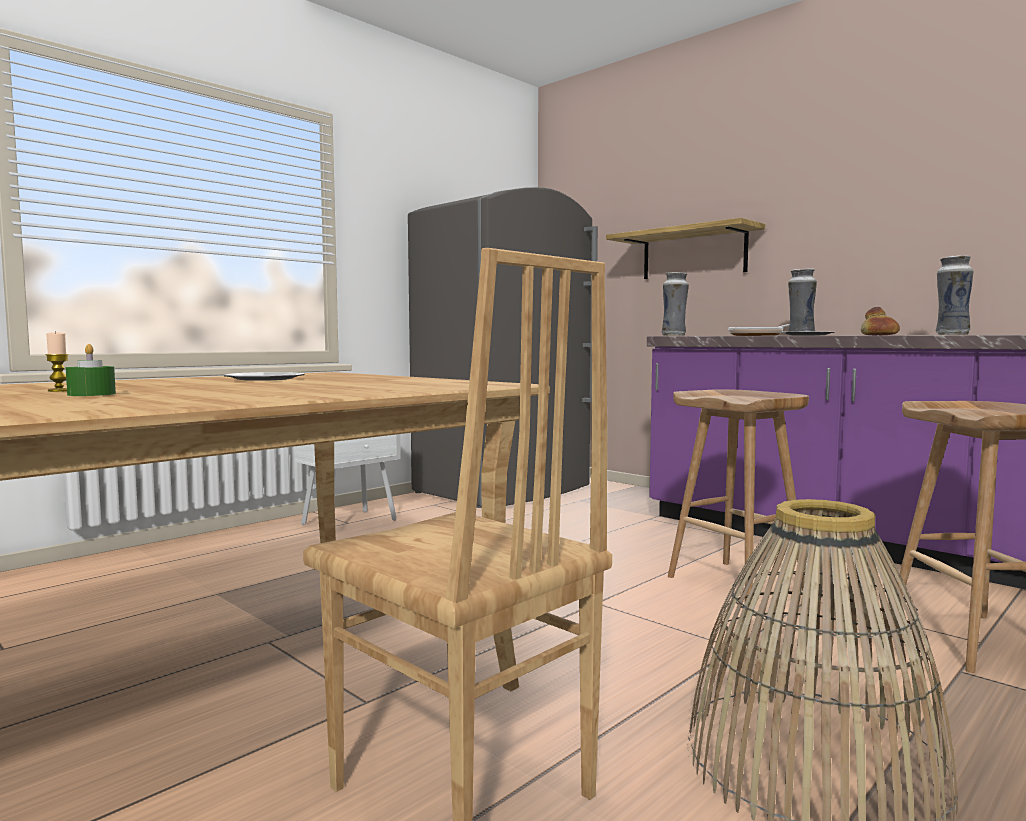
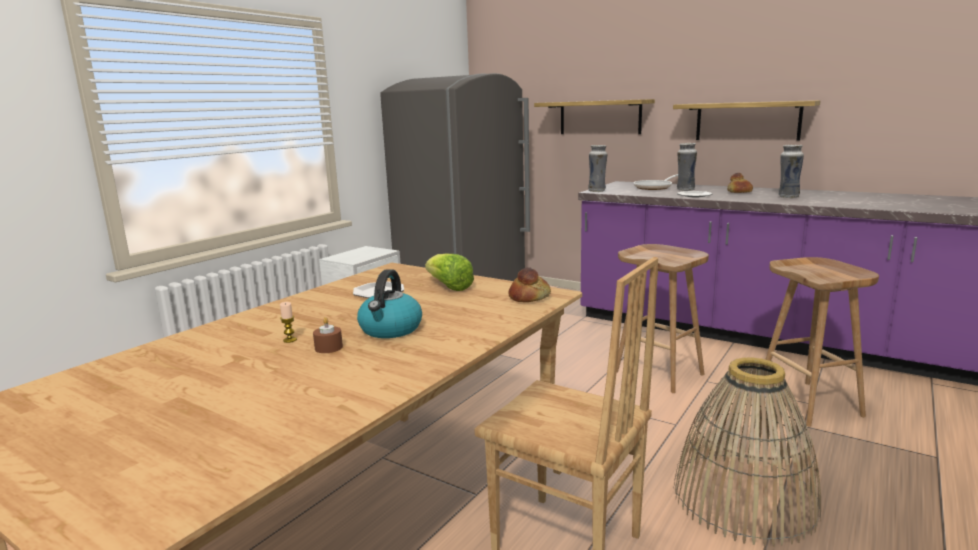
camera: 10 degrees left, 10 degrees up
(91, 394) = (328, 348): green candle -> brown candle
(210, 390) = (390, 329): none -> kettle
(366, 379) = (449, 287): none -> lettuce
(462, 384) = (529, 297): none -> bread
(895, 243) = (747, 121): none -> shelf

